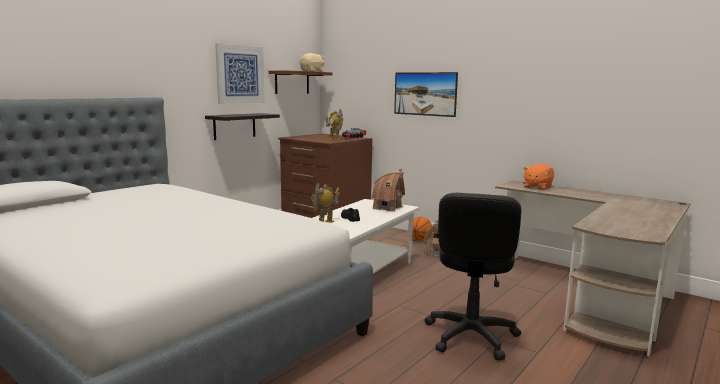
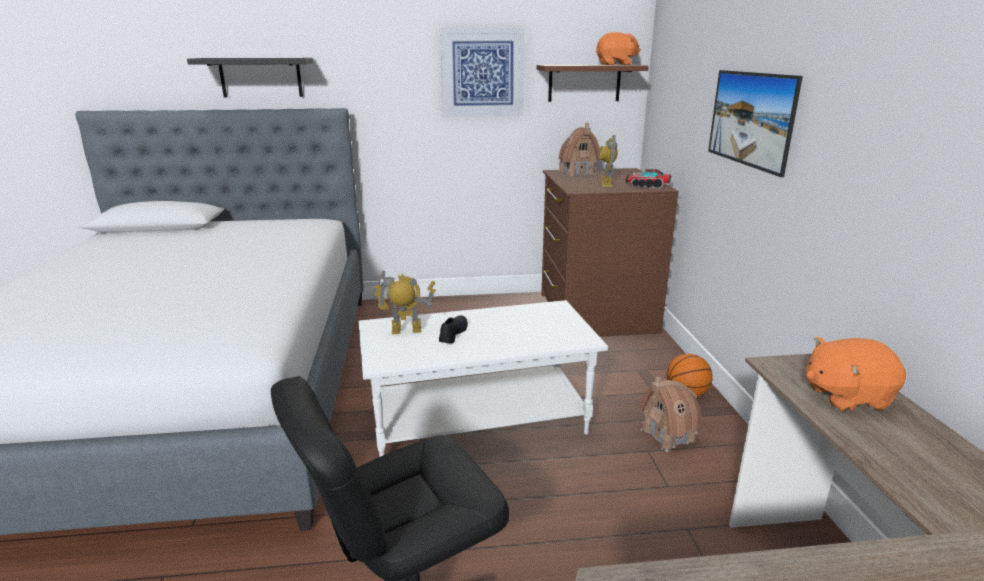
camera: 45 degrees right, 10 degrees up
(234, 126) = (470, 149): black shelf -> black shelf (261, 77)
(312, 71) = (616, 64): beige plush toy -> orange plush toy
(388, 208) = (551, 331): toy house -> toy house (577, 173)

